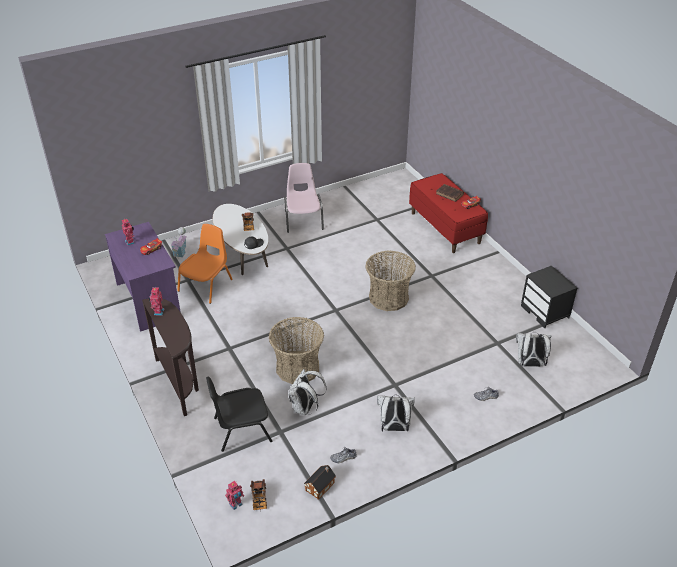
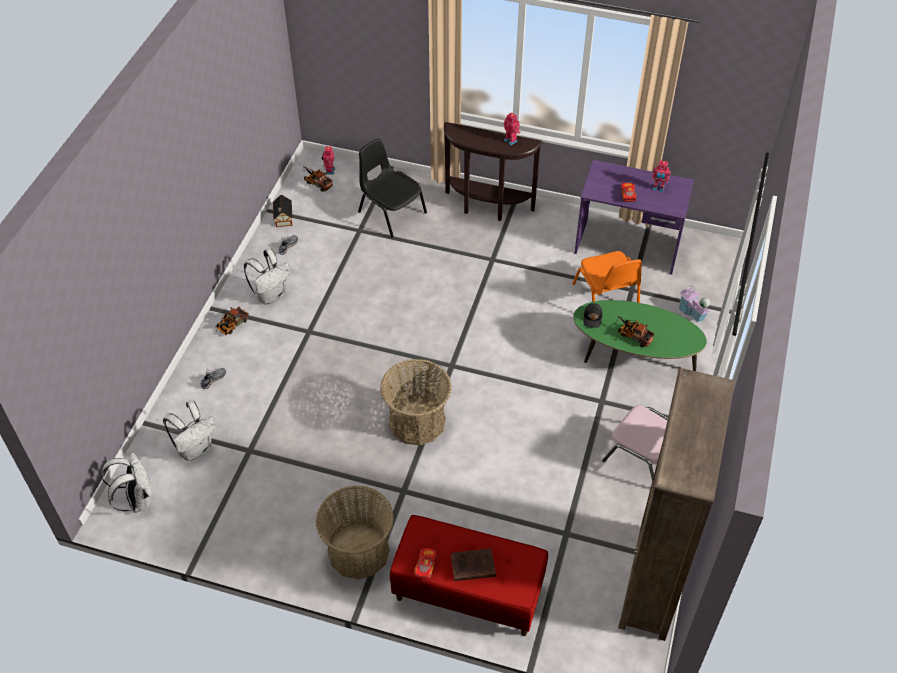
camera: 135 degrees right, 10 degrees up
(241, 429) = (391, 212): black chair -> black chair turned 75 degrees counterclockwise
(242, 253) = (633, 358): white coffee table -> green coffee table
(297, 368) = (411, 285): basket -> basket (358, 551)
(305, 408) = (362, 259): white backpack -> white backpack (137, 500)
(364, 189) = (652, 582): none -> brown bookcase
(442, 425) = (231, 326): none -> toy truck
(545, 312) = (226, 538): black nightstand -> none

